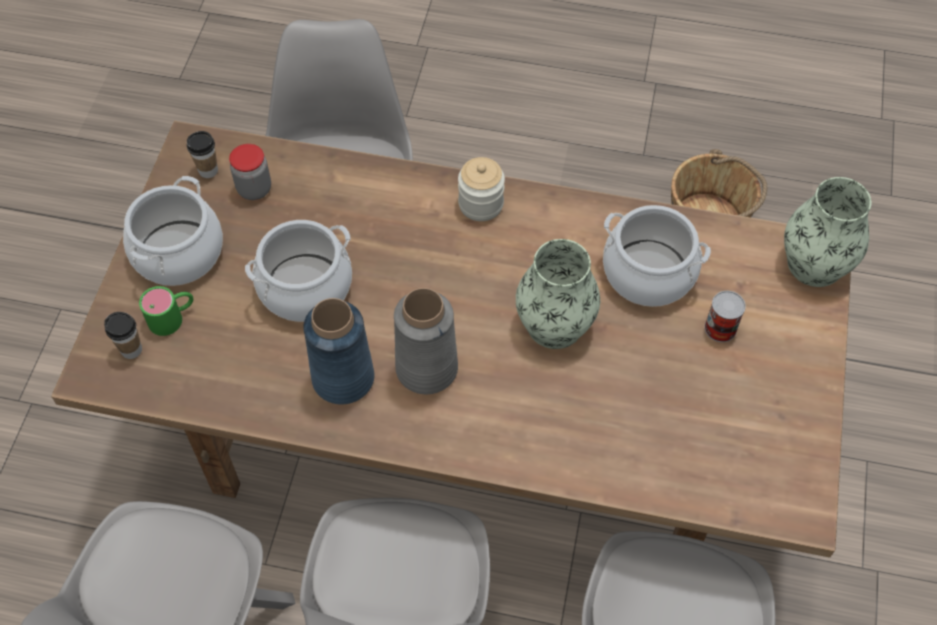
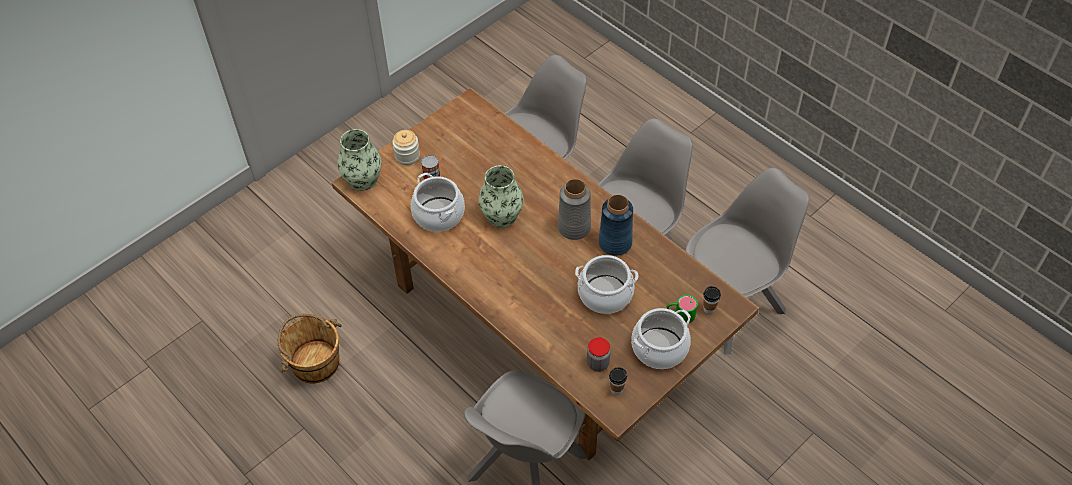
camera: 145 degrees left, 5 degrees down
(481, 204) = (487, 289): jar -> jar (407, 156)

